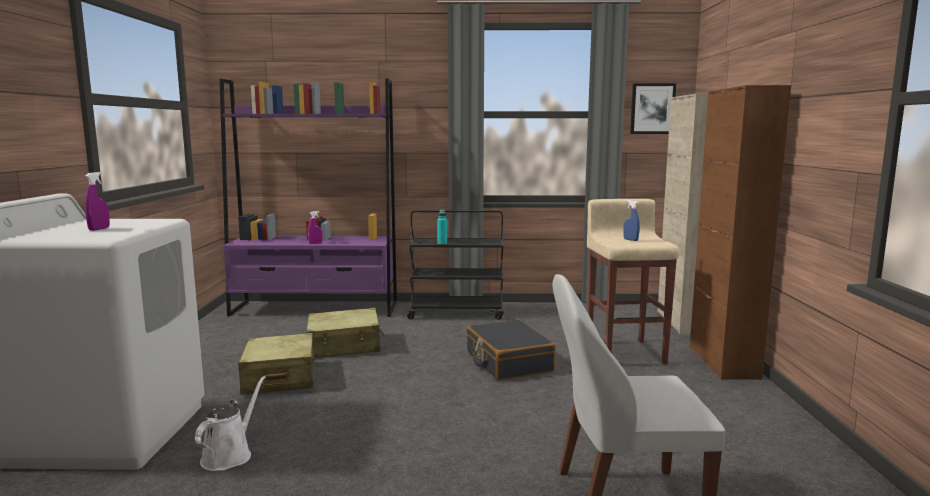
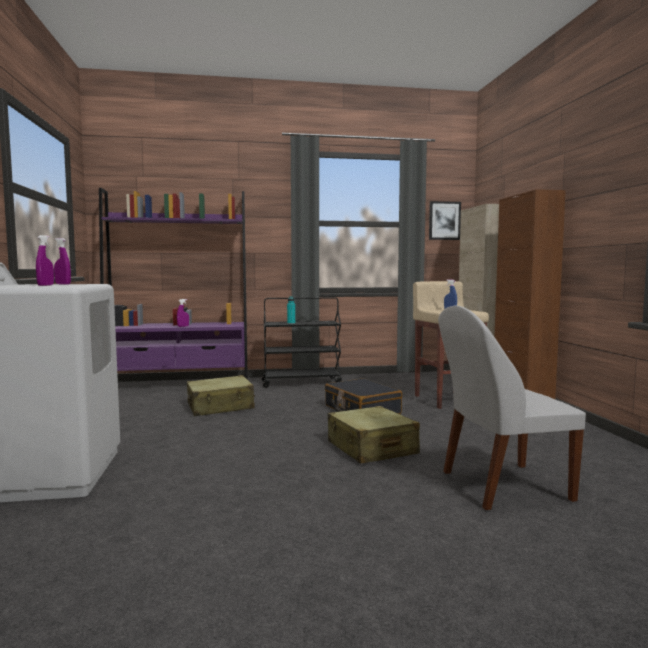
camera: 10 degrees left, 5 degrees down
(128, 222) = (63, 284): none -> purple spray bottle
(229, 455) = (164, 481): white watering can -> none
(280, 378) = (177, 429): beige suitcase -> beige suitcase (371, 448)

